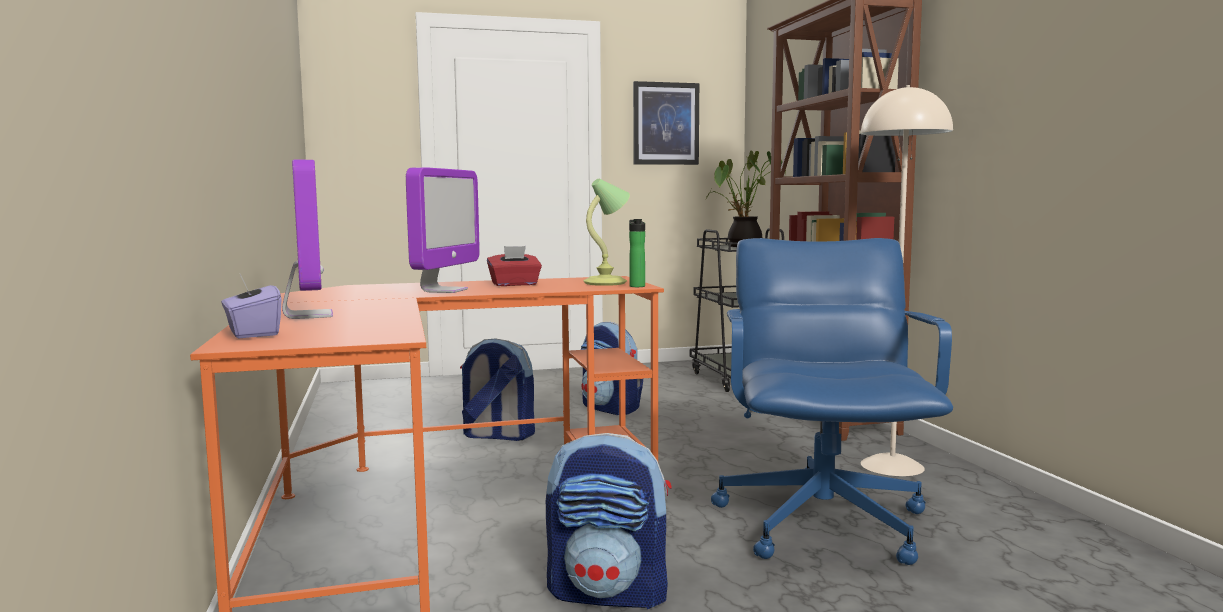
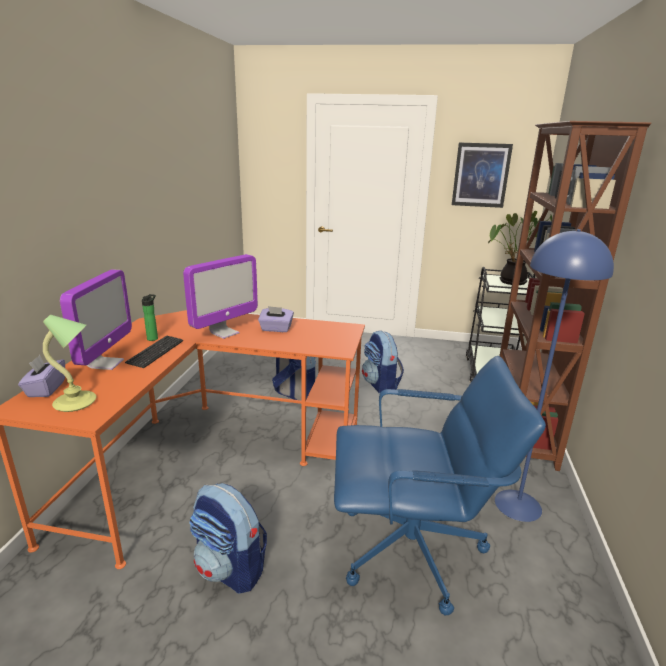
camera: 25 degrees right, 15 degrees up
(372, 305) = (156, 352): none -> keyboard
(514, 284) = (276, 329): red tissue box -> purple tissue box
(607, 283) = (331, 339): table lamp -> table lamp (76, 402)
(636, 286) = (341, 350): bottle -> bottle (153, 338)
(823, 522) = (413, 550): blue office chair -> blue office chair turned 60 degrees clockwise
(892, 466) = (518, 505): beige floor lamp -> blue floor lamp

